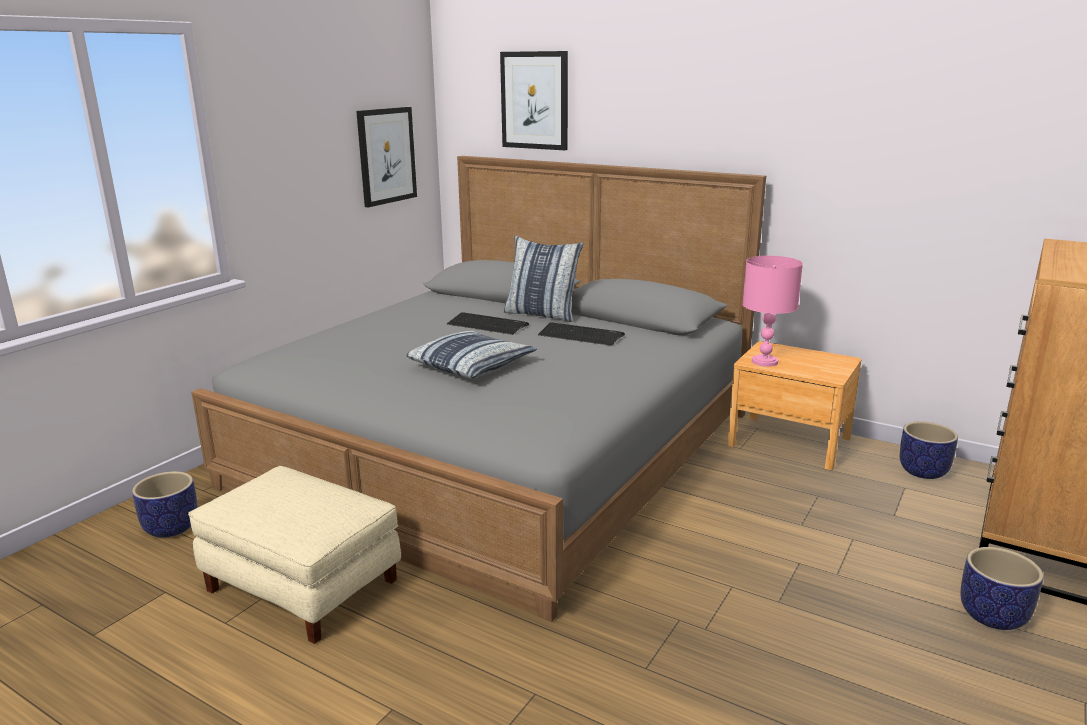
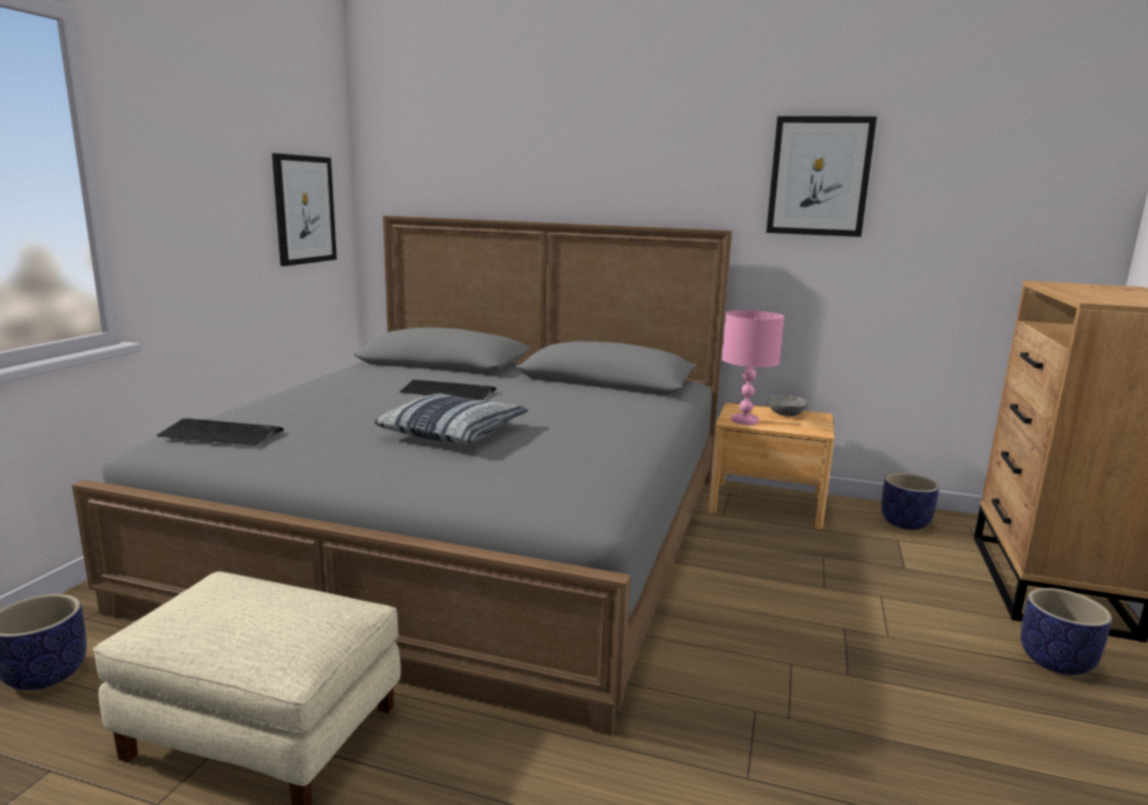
camera: 15 degrees left, 5 degrees down
(535, 100) = (474, 155): picture -> picture (819, 176)
(542, 314) = (504, 380): pillow -> none
(580, 335) = (559, 398): keyboard -> keyboard (221, 434)
(811, 356) = (785, 414): none -> grey bowl

